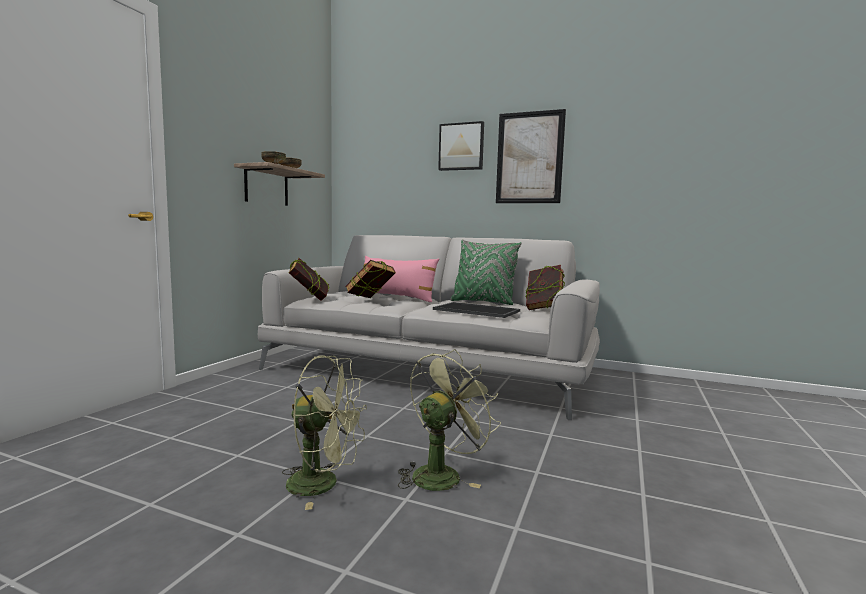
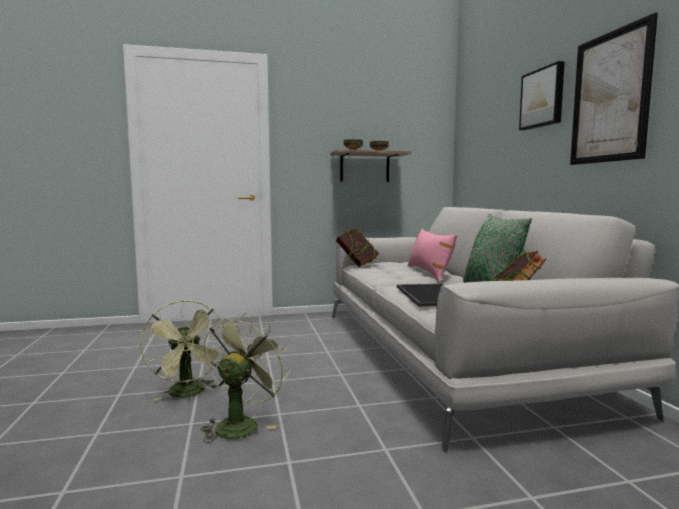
camera: 55 degrees right, 0 degrees up
(370, 300) = (391, 271): book -> none
(442, 474) = (240, 423): green fan -> green fan turned 75 degrees counterclockwise

